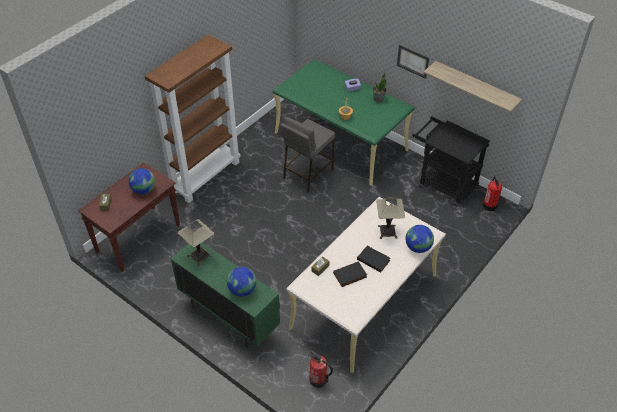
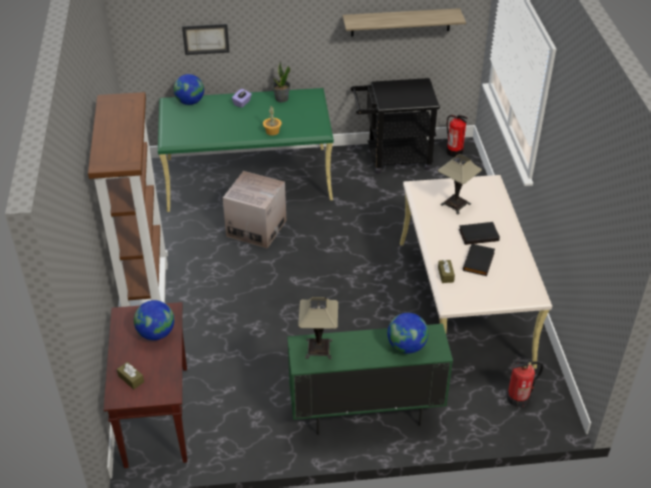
camera: 45 degrees left, 5 degrees down
(307, 174) = (256, 228): grey stool -> cardboard box
(413, 61) = (311, 30): picture -> picture (206, 39)
(418, 247) = (497, 199): globe -> globe (190, 102)

